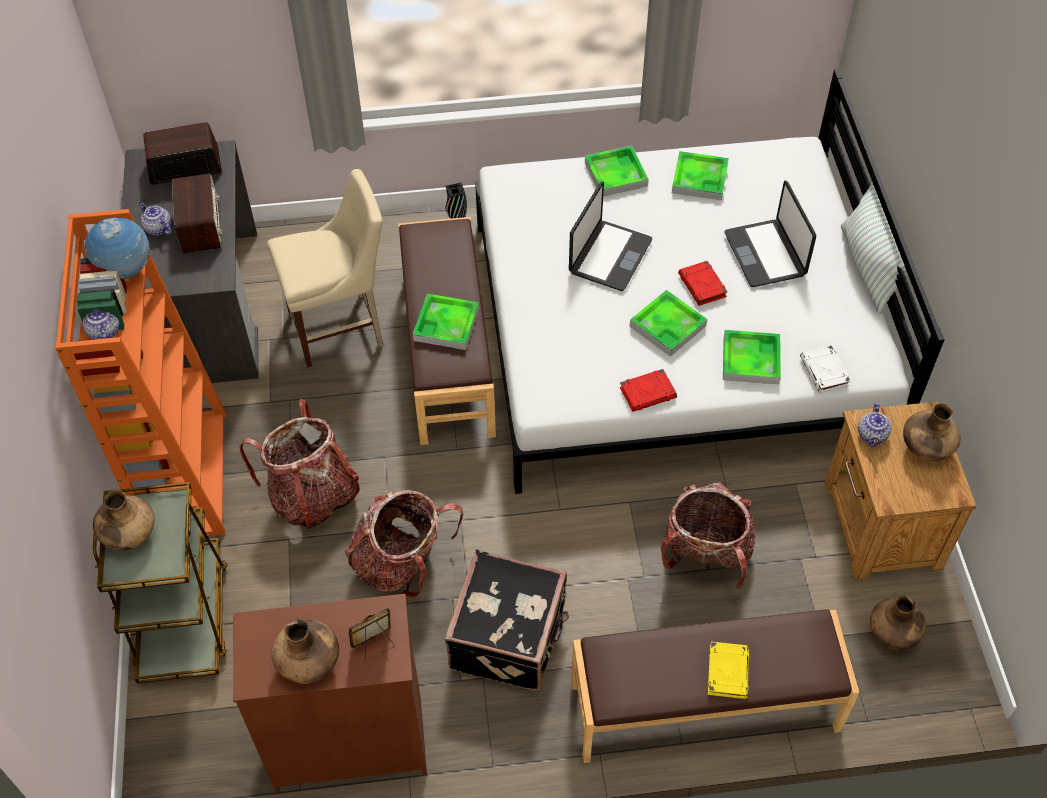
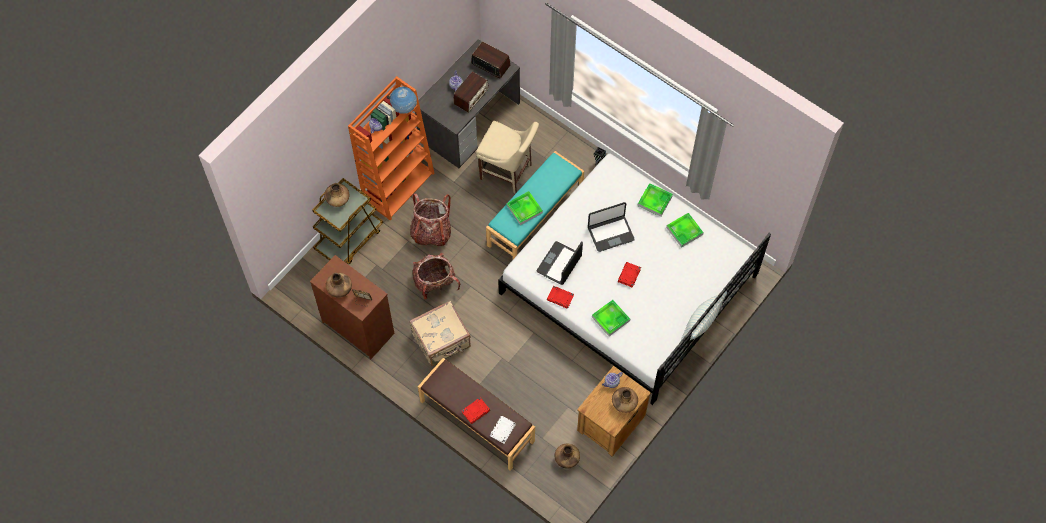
camera: 45 degrees right, 10 degrees up
(449, 353) = (535, 218): brown bench -> turquoise bench
(510, 637) = (442, 341): black suitcase -> beige suitcase
(667, 326) = (597, 279): tray -> none
(705, 554) = (537, 374): backpack -> none
(727, 671) = (476, 411): yellow book -> red book
(766, 254) = (668, 284): laptop -> laptop (559, 264)
(824, 372) = (630, 347): white book -> white book (502, 430)

